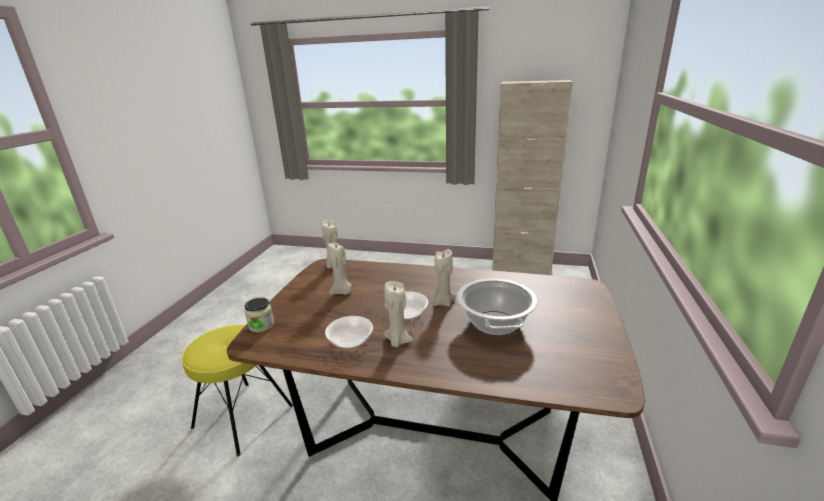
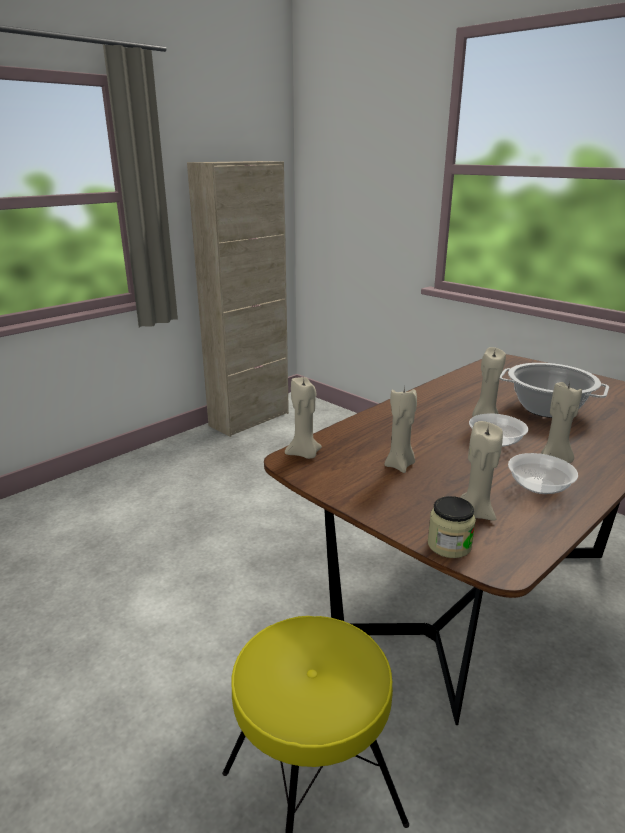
camera: 60 degrees left, 0 degrees up
(300, 326) = (475, 513): none -> beige candle

